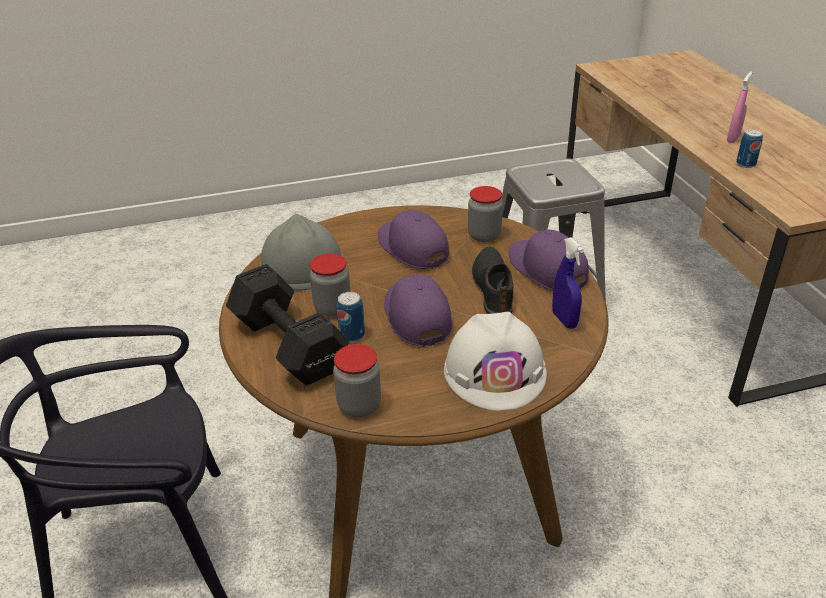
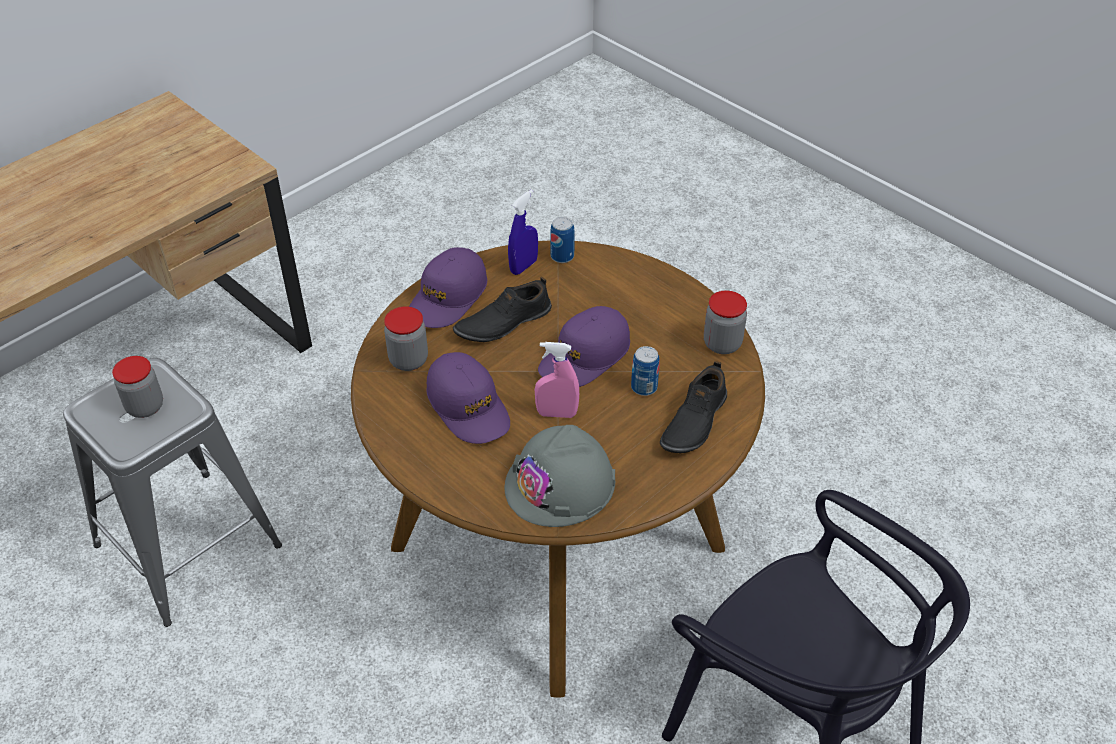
camera: 120 degrees left, 10 degrees up
(289, 347) = (693, 421): black dumbbell -> black shoe
(332, 308) = (615, 420): jar -> jar (145, 407)
(412, 248) = (468, 407): purple cap -> purple cap turned 60 degrees counterclockwise
(495, 371) = (621, 285): white hard hat -> none
(733, 139) = (63, 226): pink spray bottle -> pink spray bottle (556, 413)
(745, 164) = (138, 209): can -> can (562, 256)

